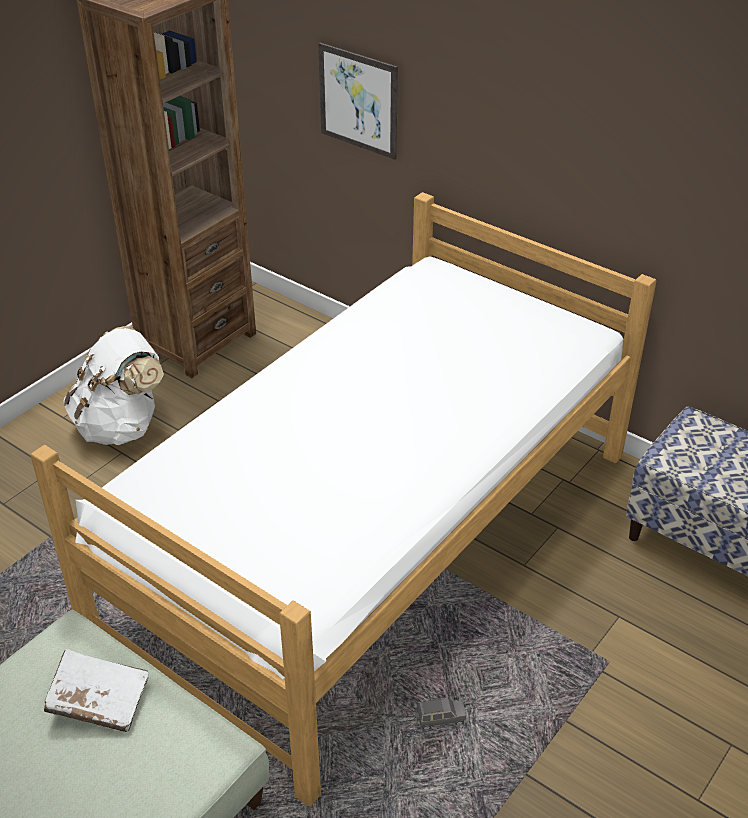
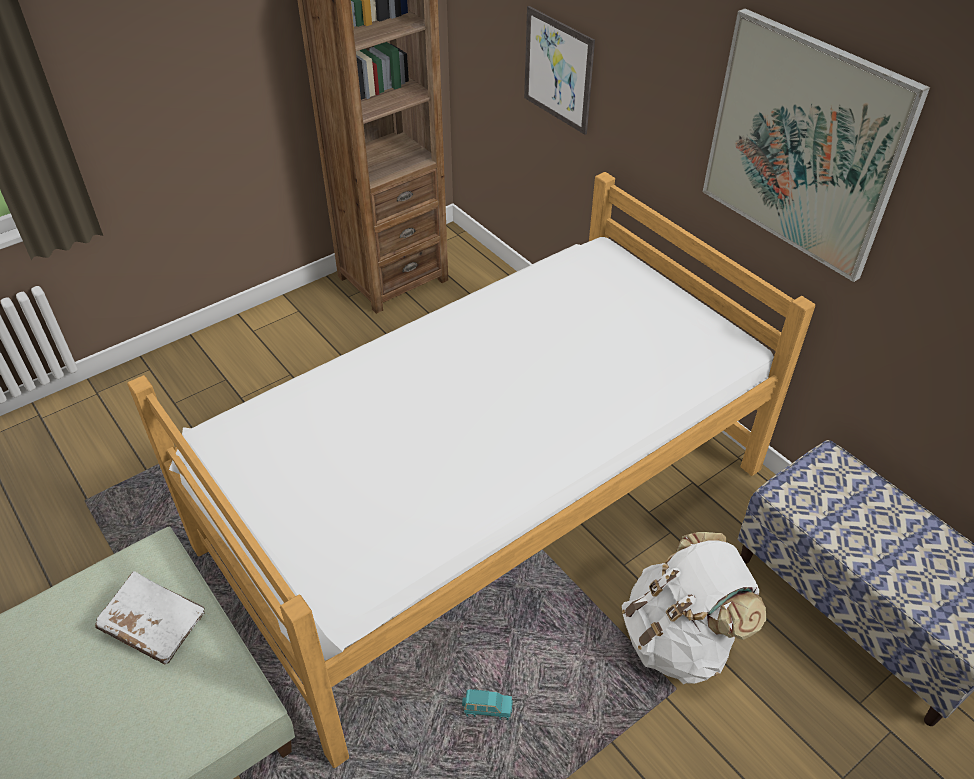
camera: 15 degrees right, 5 degrees up
(121, 426) = (299, 348): white backpack -> white backpack (679, 639)
(440, 720) = (487, 709): grey toy car -> turquoise toy car
(624, 135) = (803, 145): none -> picture

